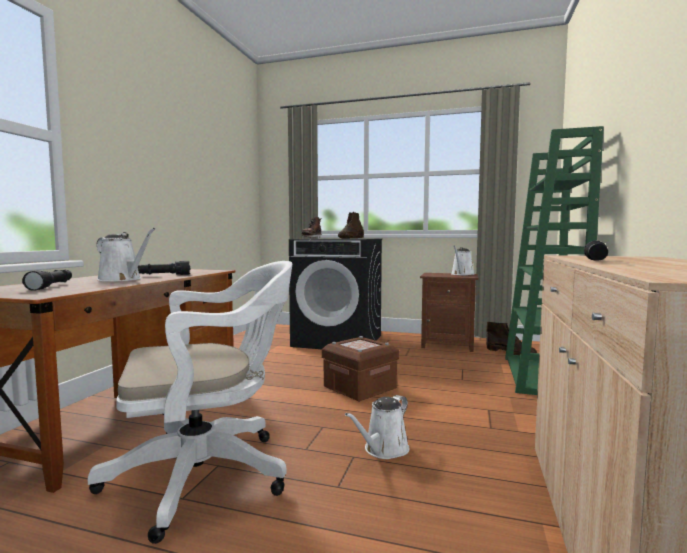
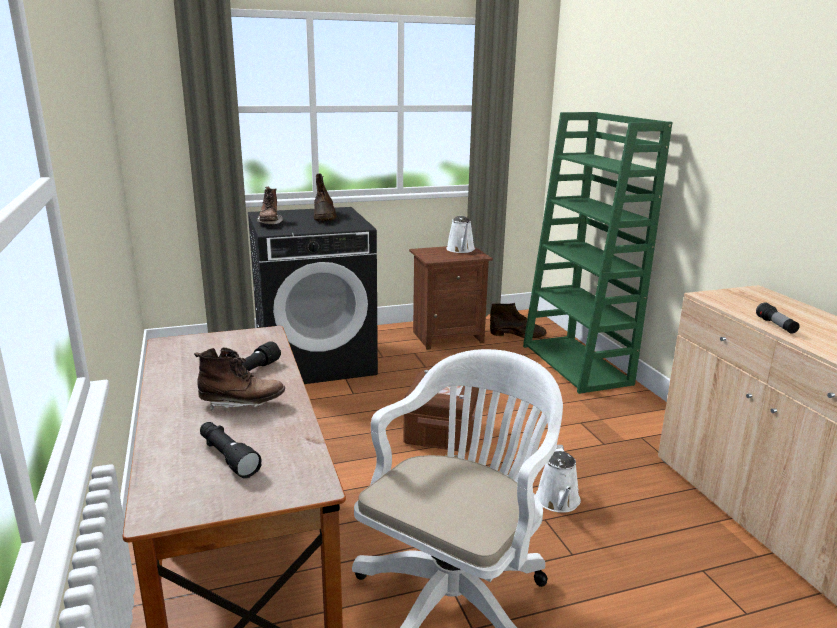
camera: 35 degrees left, 15 degrees up
(122, 279) = (242, 404): white watering can -> brown boot

